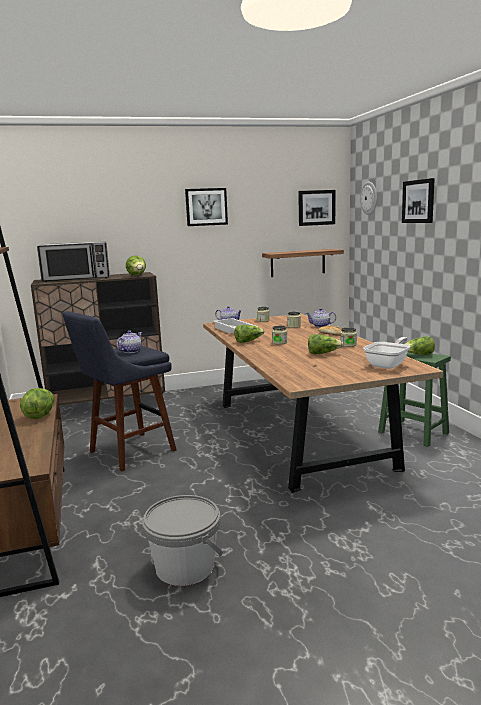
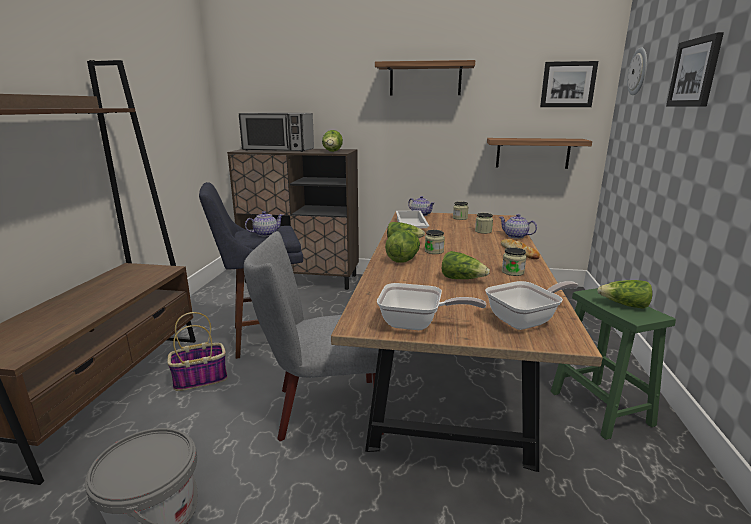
camera: 25 degrees right, 5 degrees up
(40, 415) = (132, 289): lettuce -> lettuce (403, 259)
(108, 491) = (201, 379): none -> basket
(206, 207) = (425, 79): picture -> shelf
(234, 481) = (321, 410): none -> grey chair
(332, 377) = (417, 324): none -> frying pan

